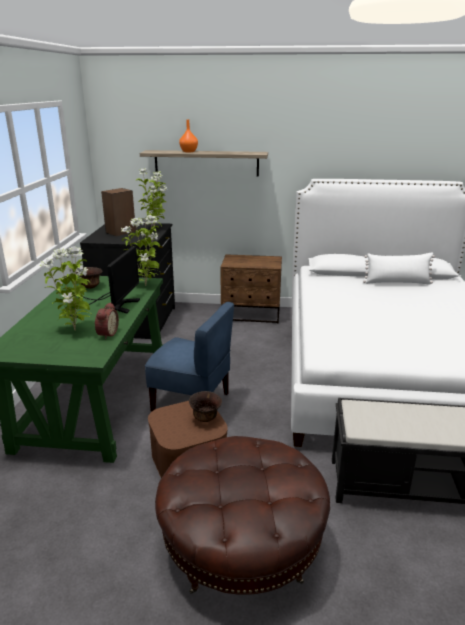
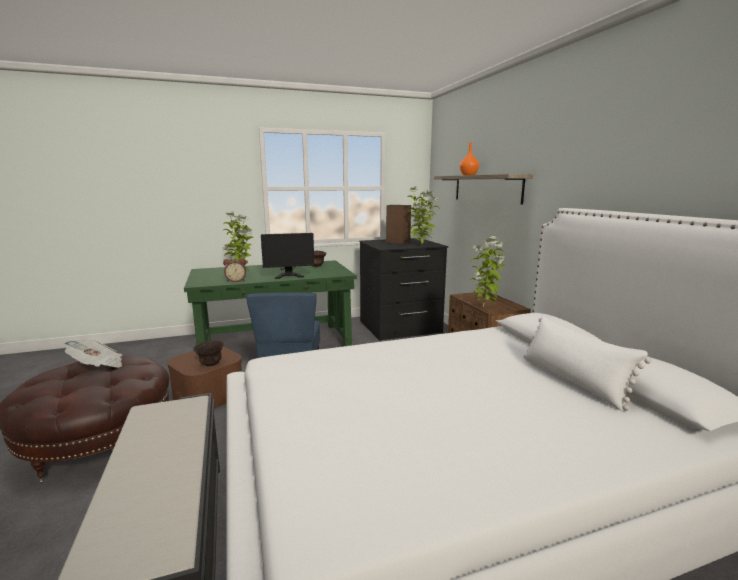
camera: 65 degrees right, 10 degrees down
(146, 285) = (334, 274): potted plant -> potted plant (484, 307)
(211, 475) = (97, 366): none -> newspaper

